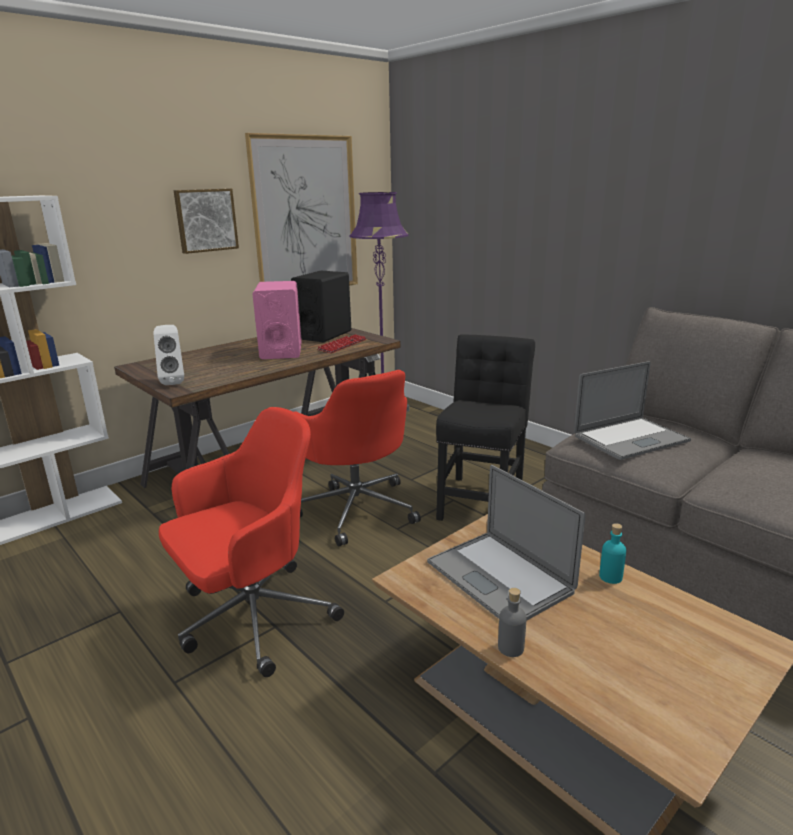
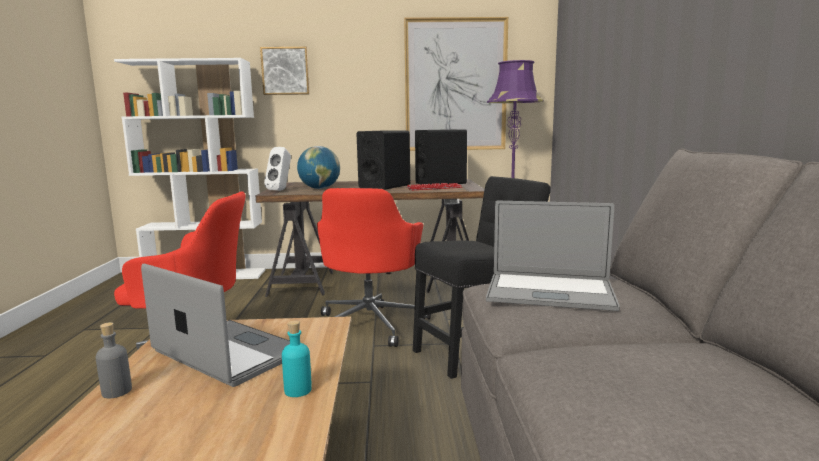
camera: 40 degrees right, 10 degrees down
(205, 220) = (363, 84): picture -> picture (285, 71)
(214, 369) = (319, 188): none -> globe
(281, 351) = (385, 186): pink speaker -> black speaker
(499, 577) = (229, 352): laptop -> laptop turned 120 degrees clockwise

